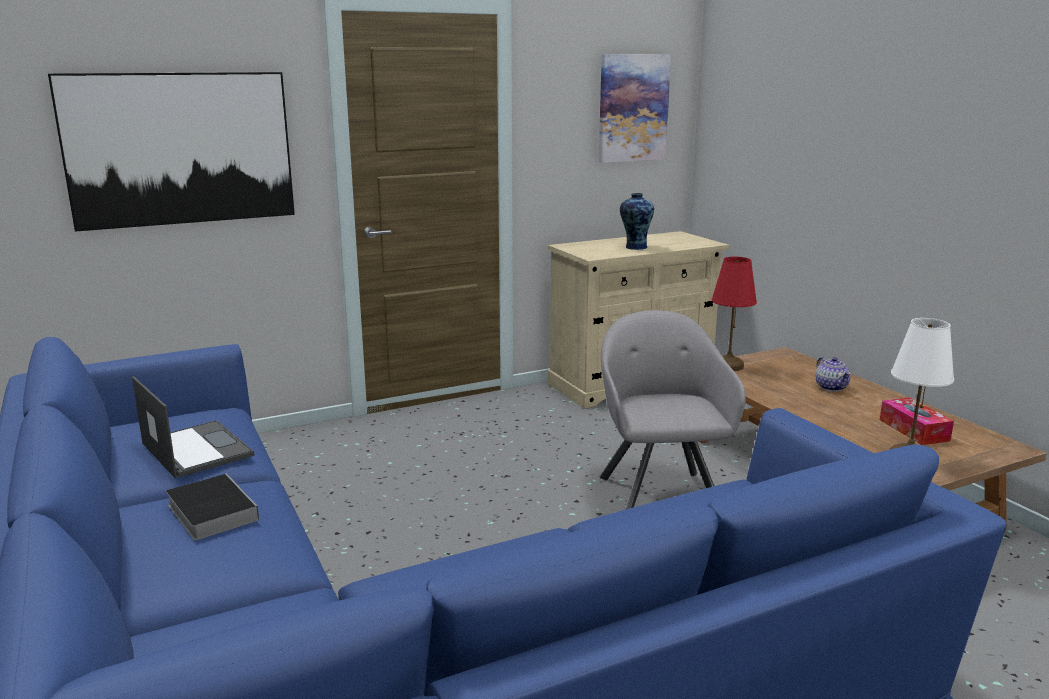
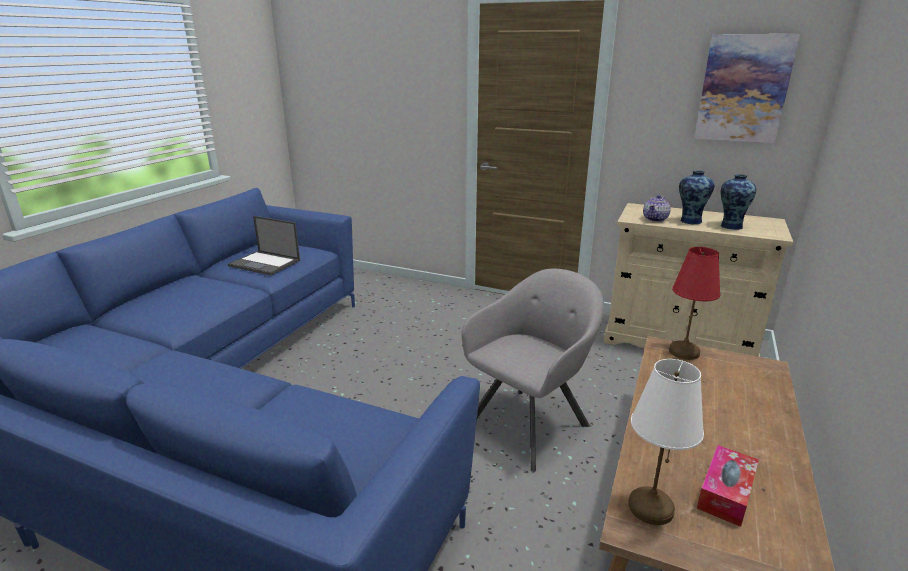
camera: 50 degrees right, 5 degrees up
(180, 149) = (381, 96): picture -> none
(196, 449) = (265, 263): laptop -> laptop turned 105 degrees clockwise
(210, 511) = (205, 291): book -> none
(669, 244) = (730, 226): none -> vase
(831, 387) = (739, 413): teapot -> teapot (655, 219)

